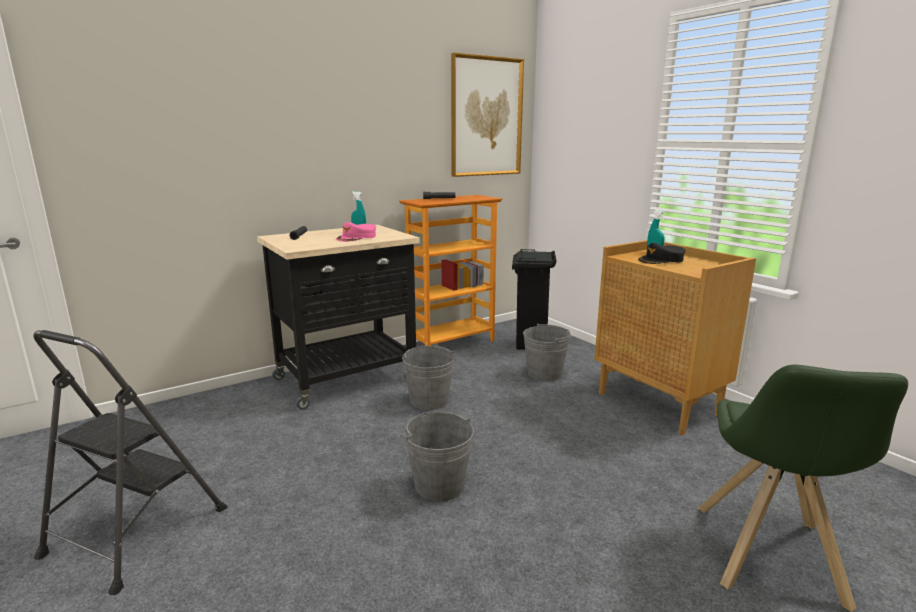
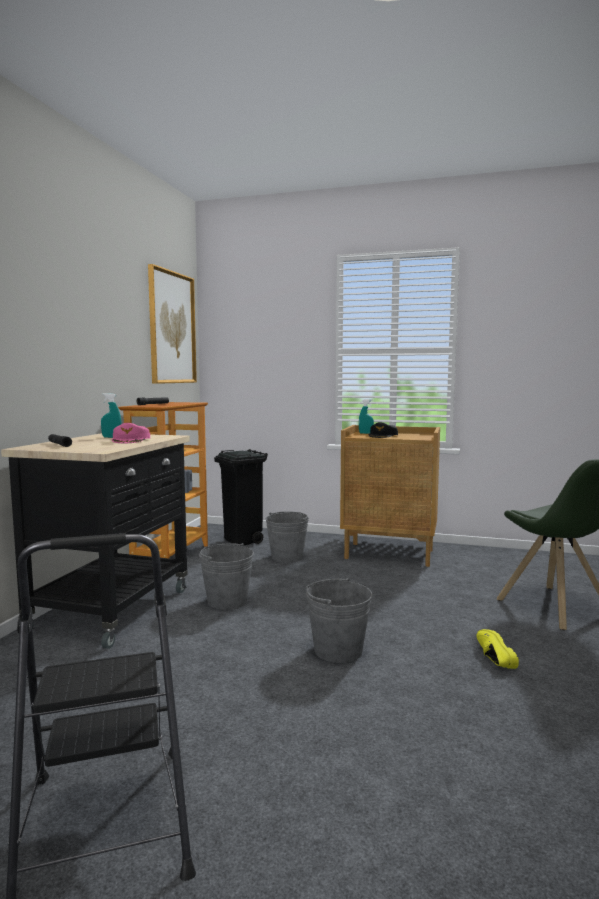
camera: 40 degrees left, 10 degrees down
(566, 570) = (491, 659): none -> yellow shoe

